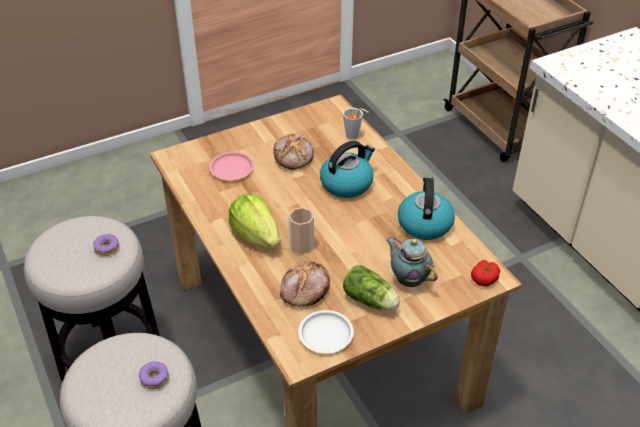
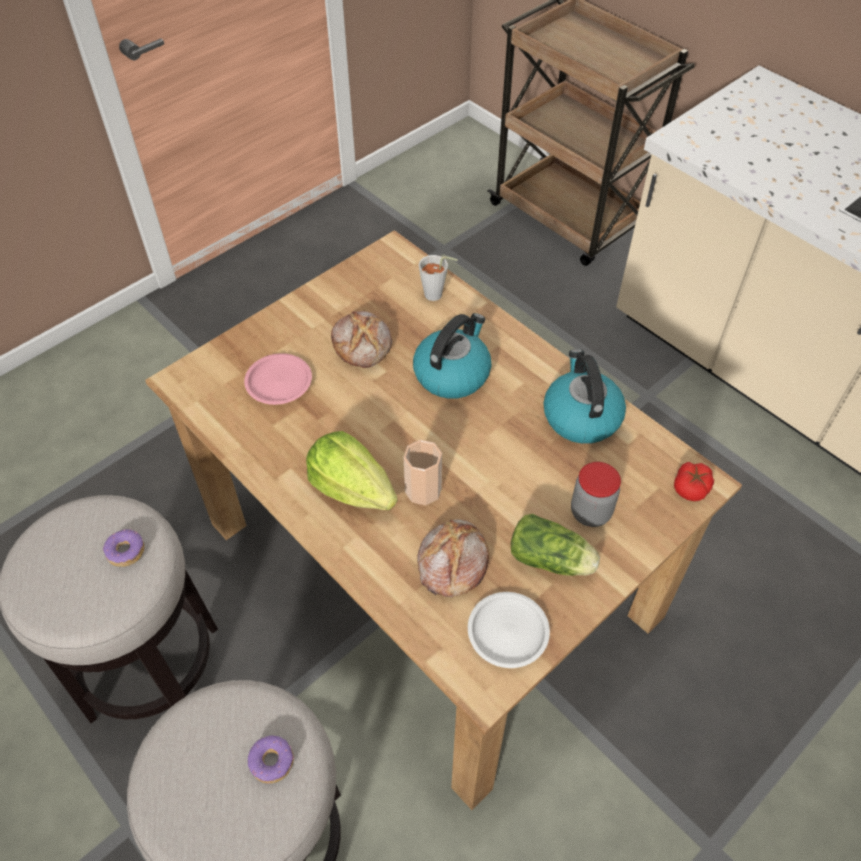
camera: 15 degrees left, 10 degrees up
(408, 279) = (590, 512): teapot -> jar

